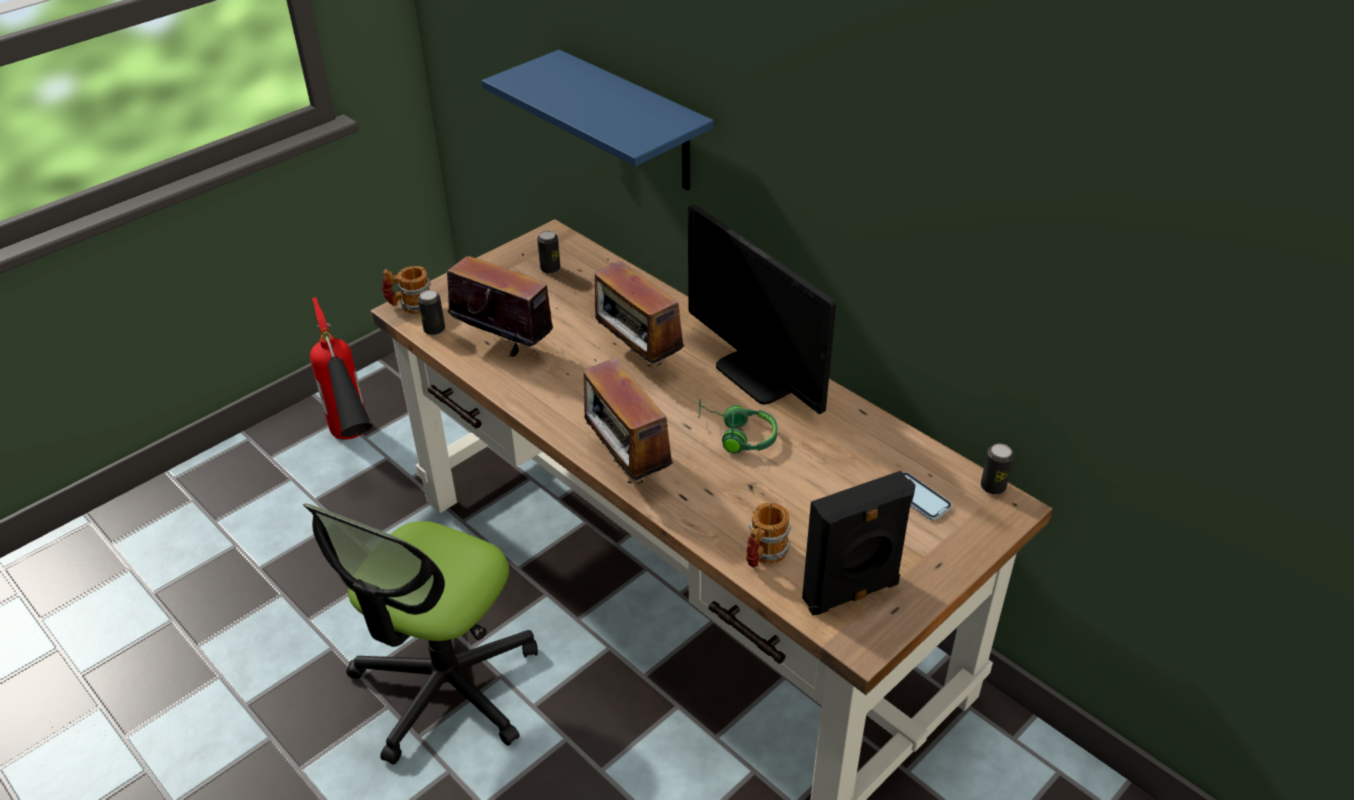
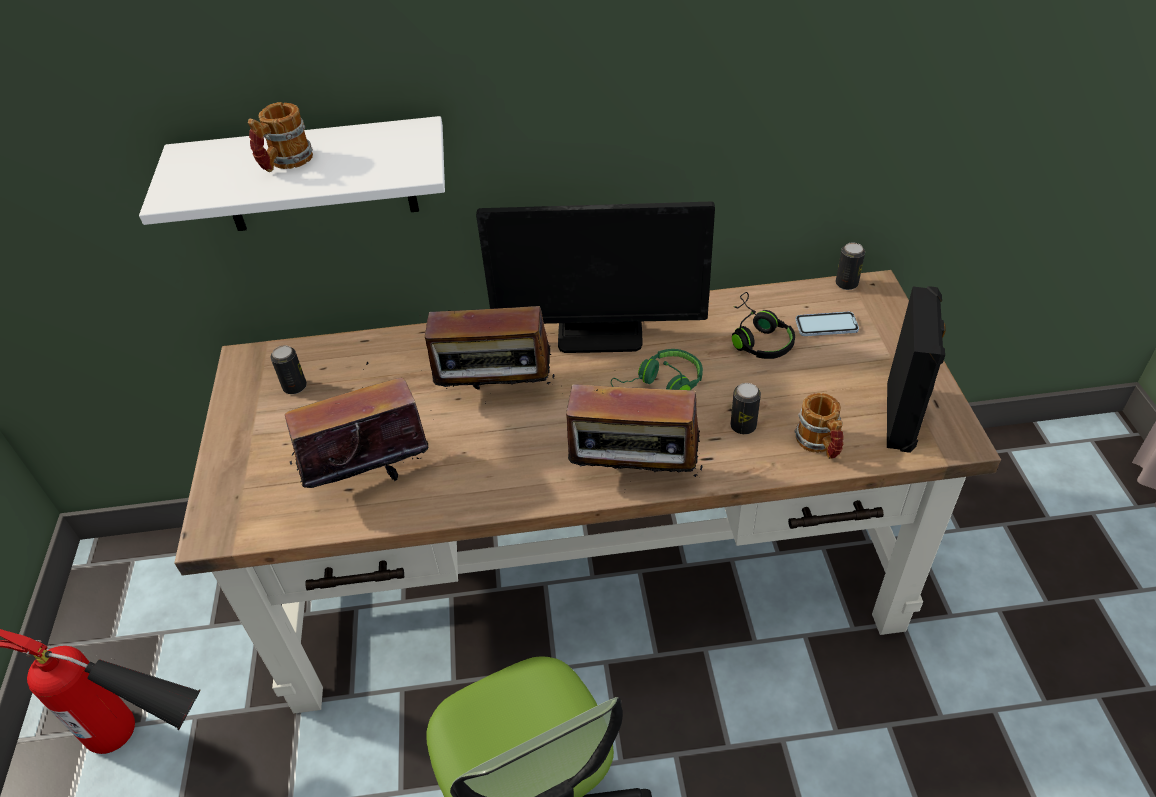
camera: 50 degrees left, 5 degrees up
(410, 305) = (212, 523): mug -> mug (285, 163)
(434, 329) = (277, 522): can -> can (743, 426)
(634, 123) = (317, 176): blue shelf -> white shelf
(853, 463) = (757, 338): none -> black headphones

